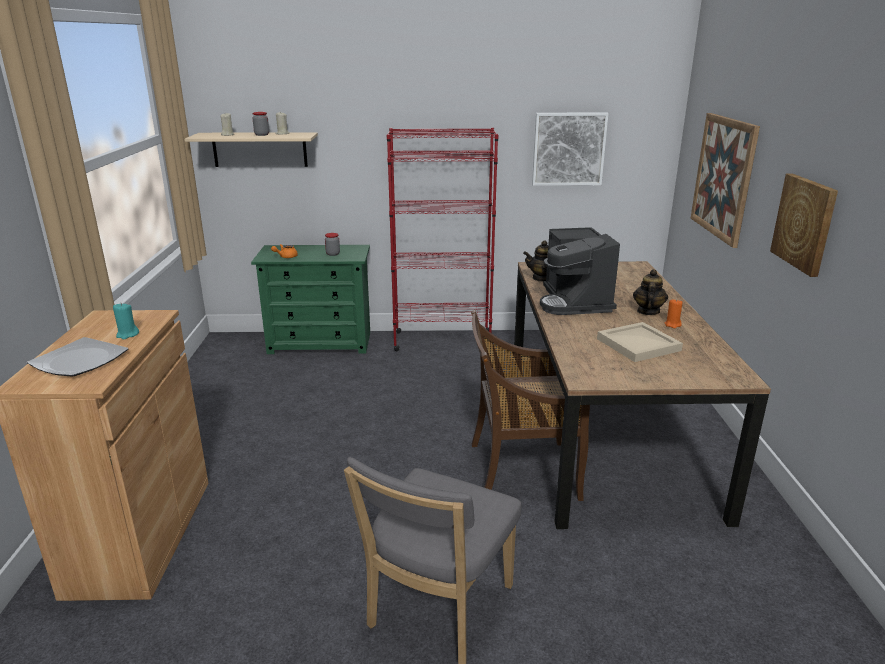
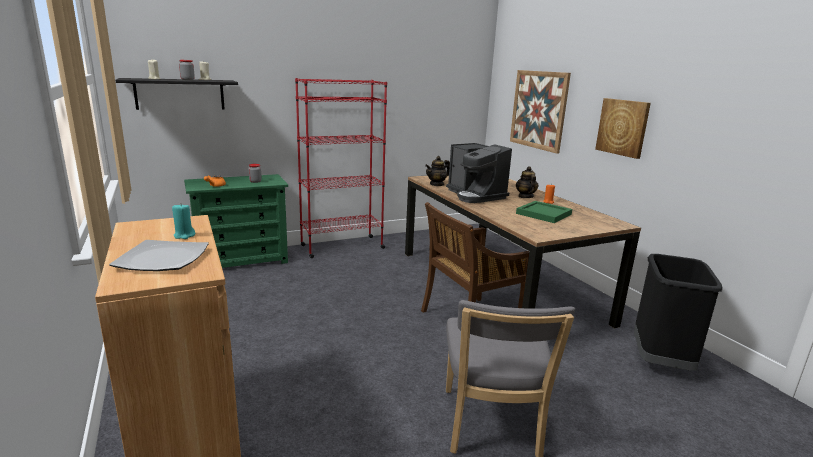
camera: 25 degrees left, 5 degrees down
(260, 149) = (180, 94): beige shelf -> black shelf
(568, 149) = (422, 97): picture -> none
(638, 345) = (544, 214): beige tray -> green tray
(757, 593) = (661, 361): none -> black trash can

